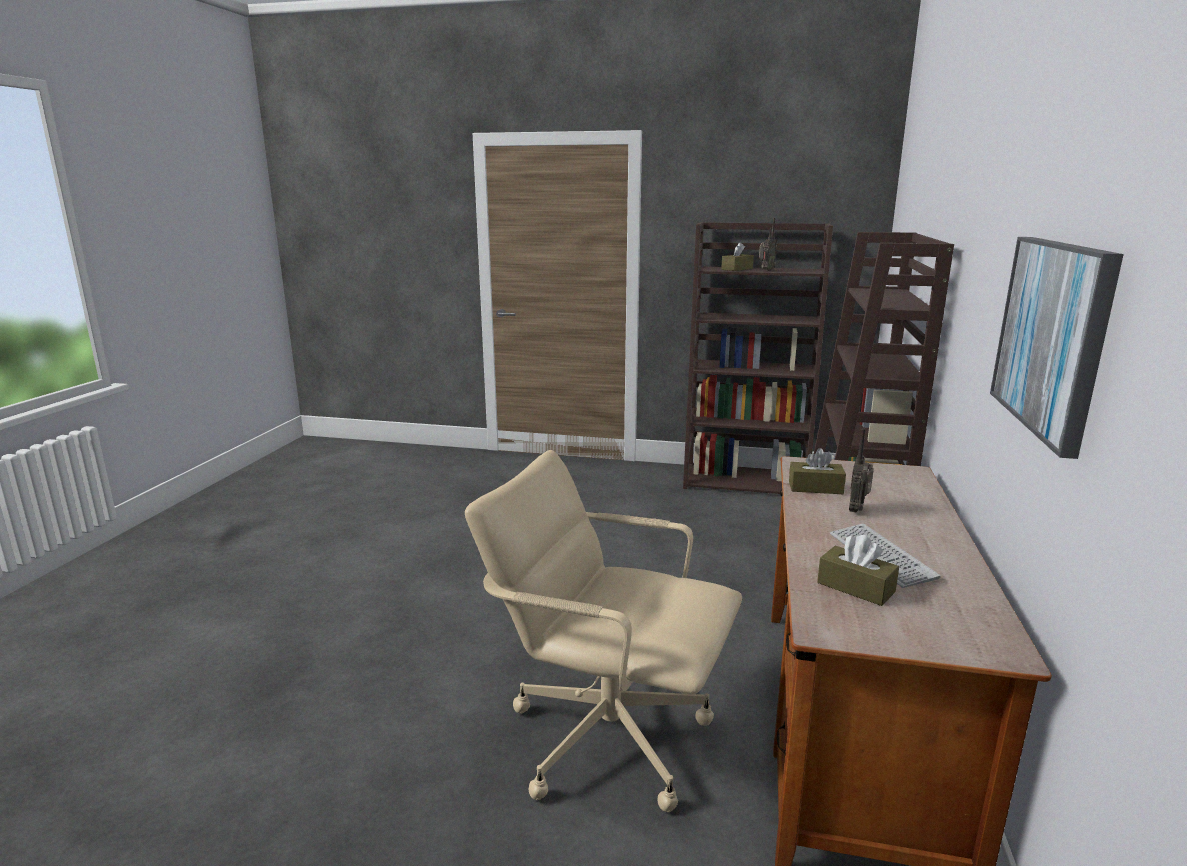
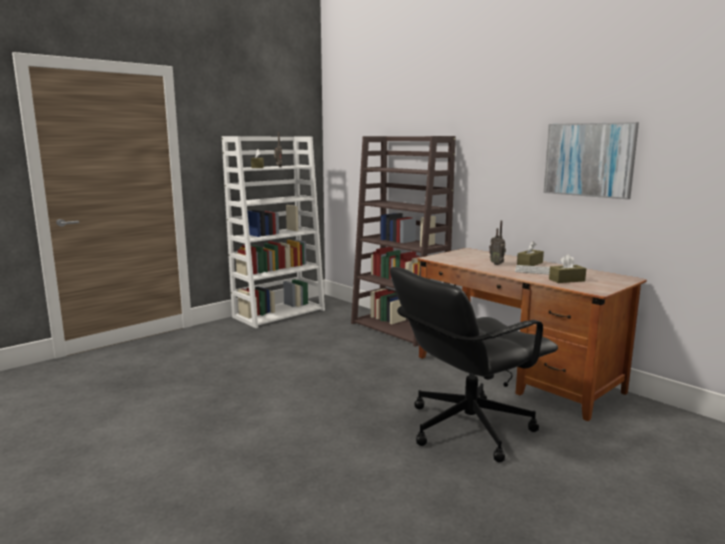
camera: 55 degrees left, 5 degrees down
(607, 735) = (467, 427): beige office chair -> black office chair
(746, 481) = (279, 313): brown bookcase -> white bookcase
(815, 488) = (464, 262): brown tissue box -> brown tissue box (530, 263)

